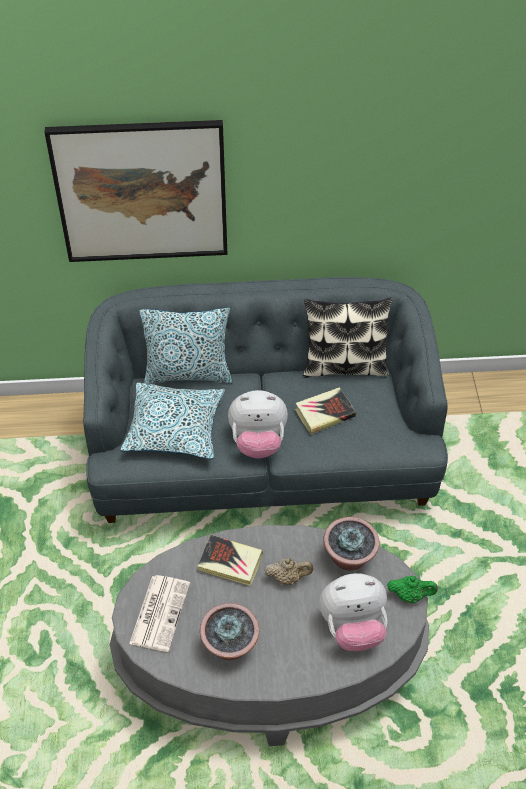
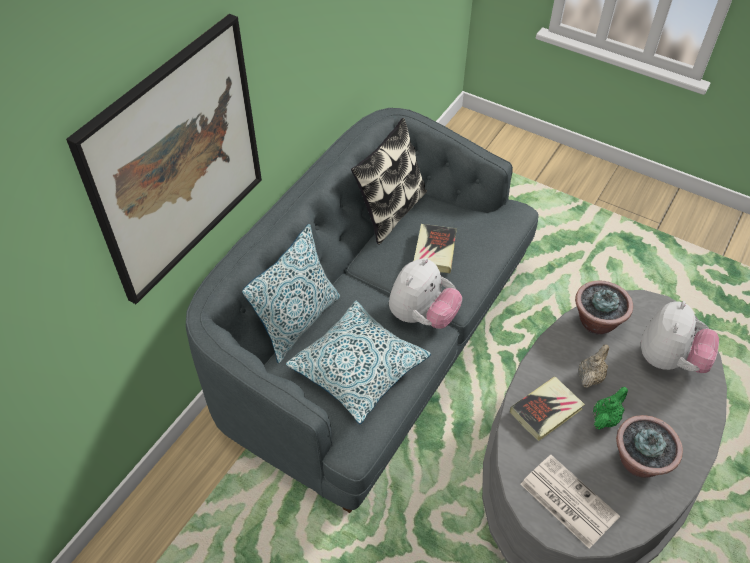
camera: 55 degrees left, 0 degrees up
(410, 595) = (659, 304): green teapot -> green teapot (605, 417)

